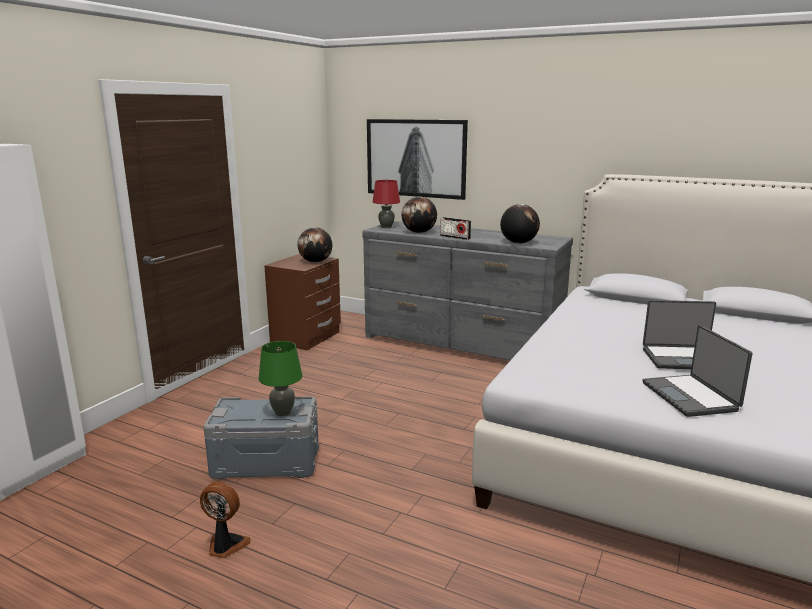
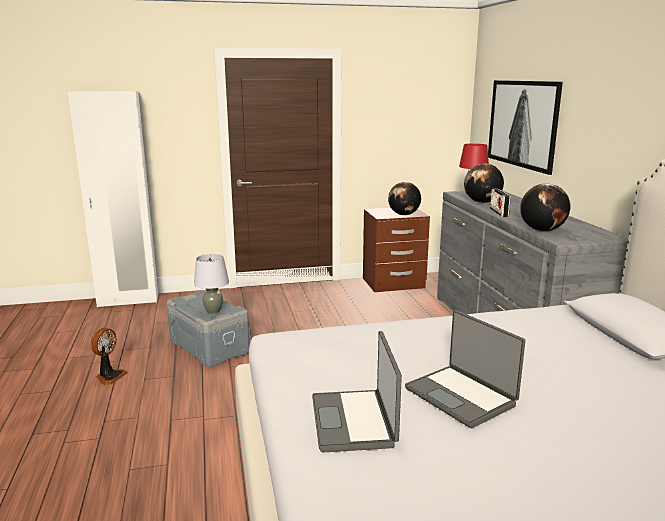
camera: 50 degrees right, 0 degrees up
(225, 546) = (109, 376): fan -> fan turned 45 degrees clockwise
(283, 412) = (213, 311): green table lamp -> grey table lamp
(691, 396) = (355, 421): laptop -> laptop turned 45 degrees counterclockwise

